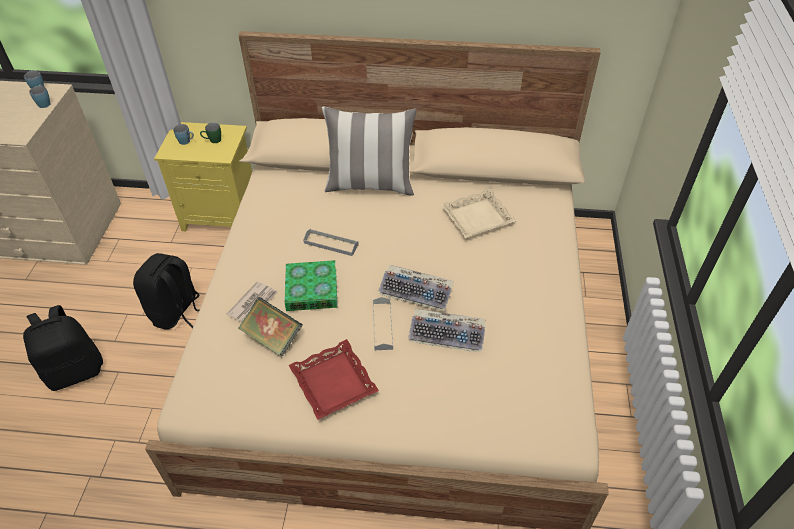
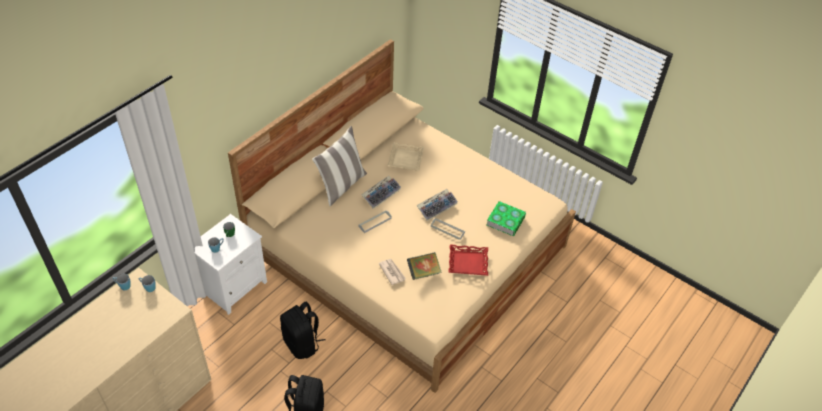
camera: 60 degrees left, 0 degrees up
(223, 214) = (234, 286): yellow nightstand -> white nightstand
(311, 290) = (403, 244): book -> book (505, 221)
(448, 334) = (470, 210): keyboard -> keyboard (381, 194)

